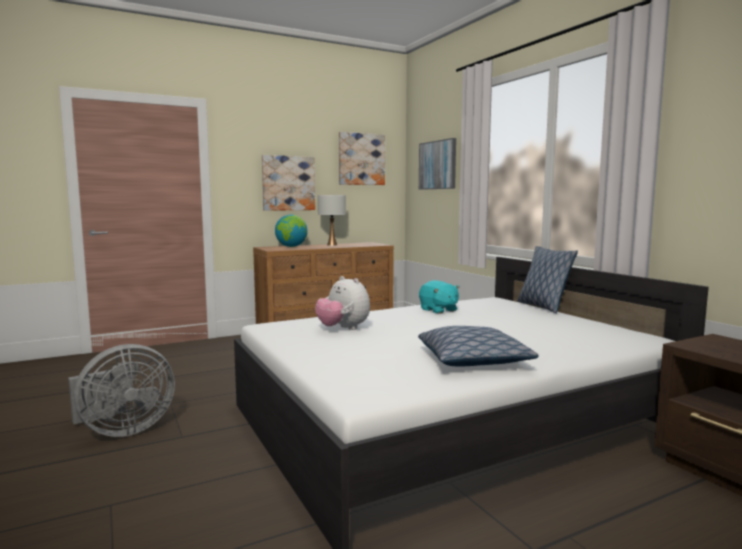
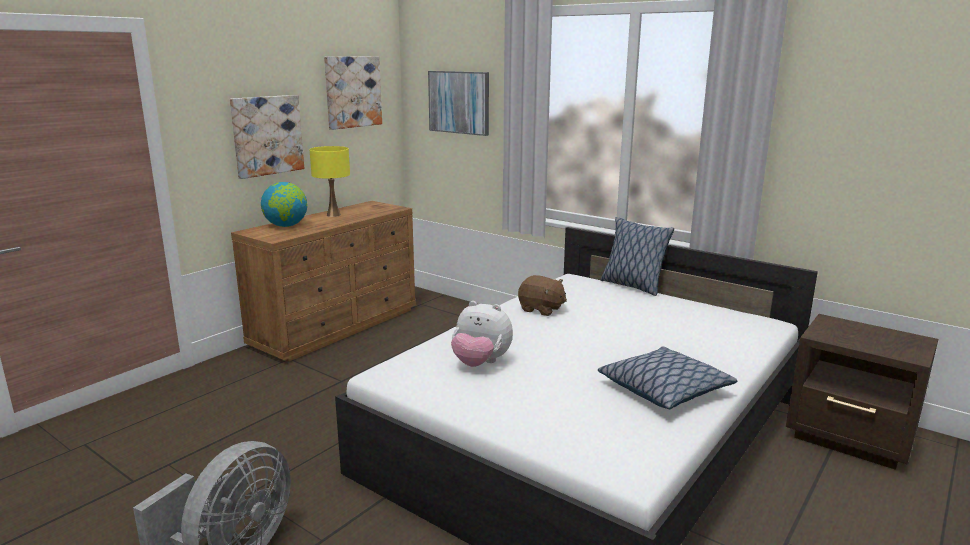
camera: 25 degrees left, 10 degrees up
(332, 245) = (333, 215): white table lamp -> yellow table lamp
(438, 310) = (541, 309): turquoise plush toy -> brown plush toy

